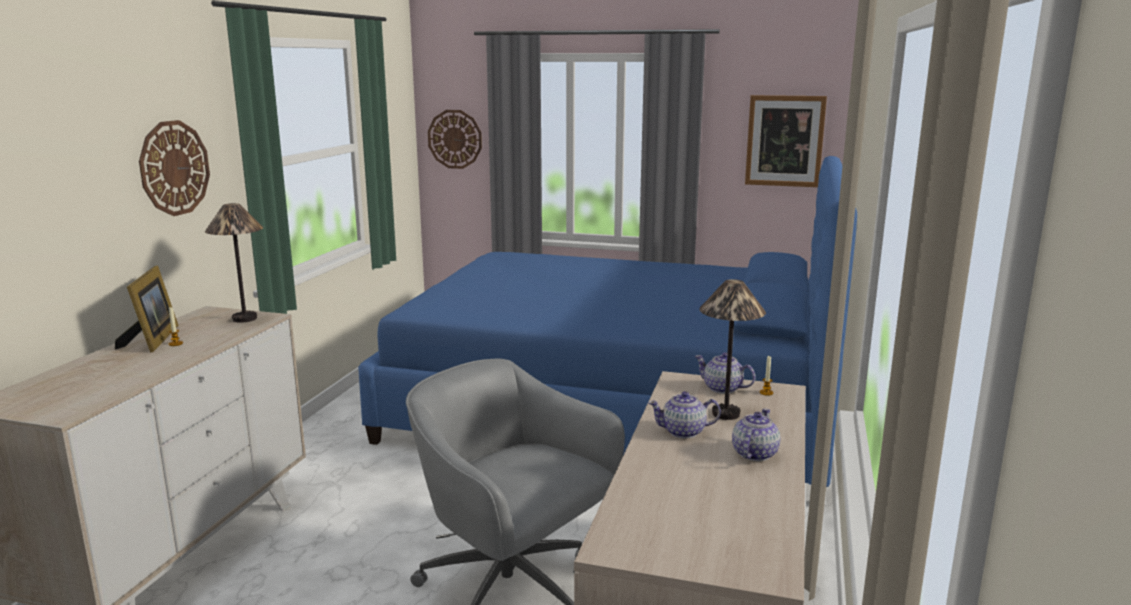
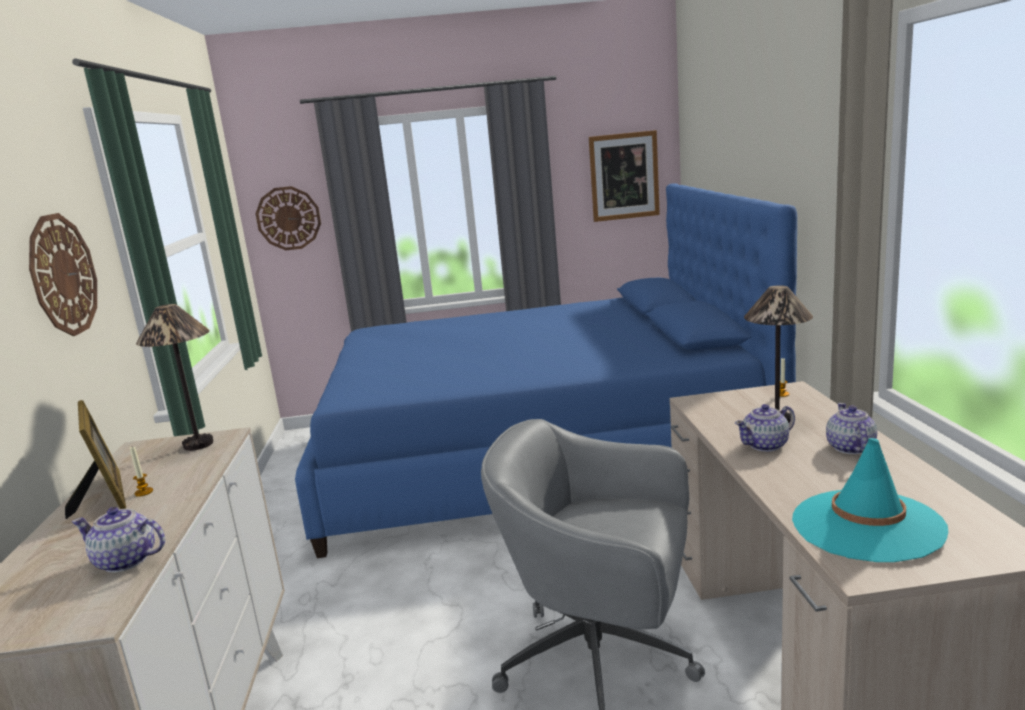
camera: 20 degrees left, 0 degrees up
(669, 517) = (866, 525): none -> turquoise hat
(723, 389) = (743, 400): teapot -> teapot (126, 561)

